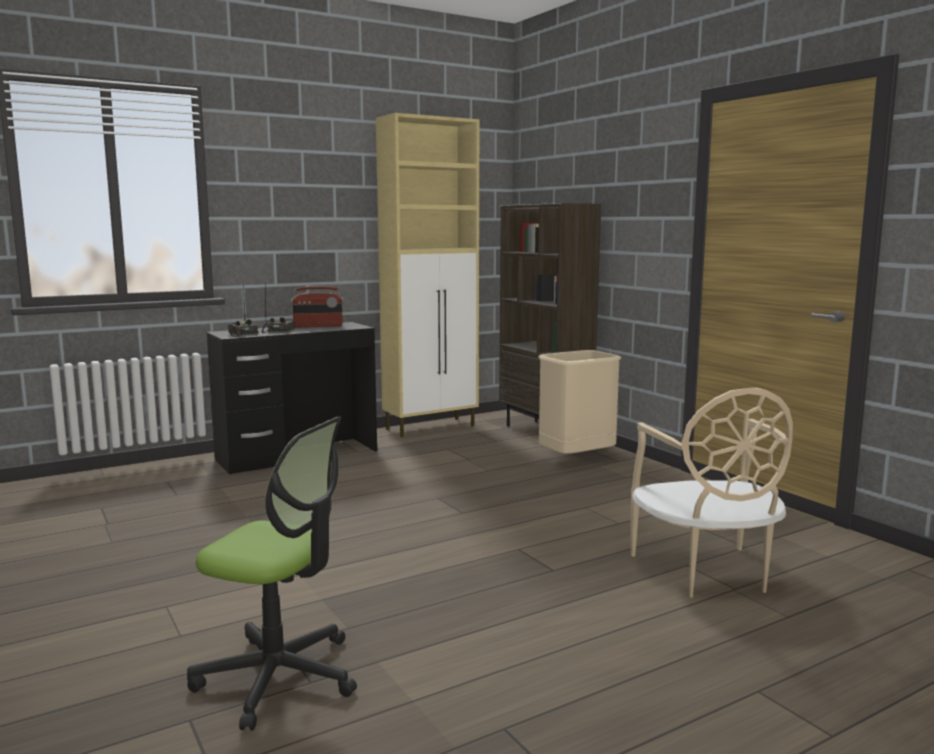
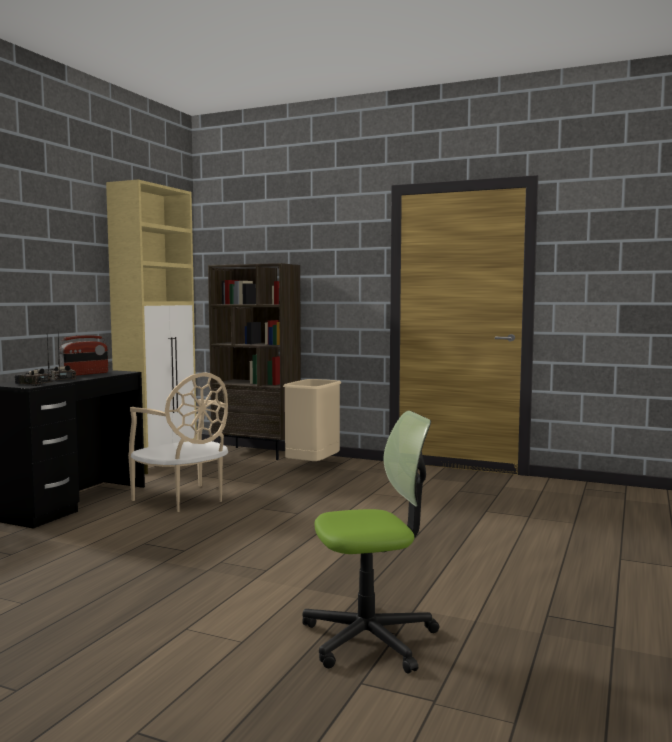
camera: 35 degrees left, 5 degrees down
(706, 573) = (502, 512): beige chair -> beige chair (183, 499)

